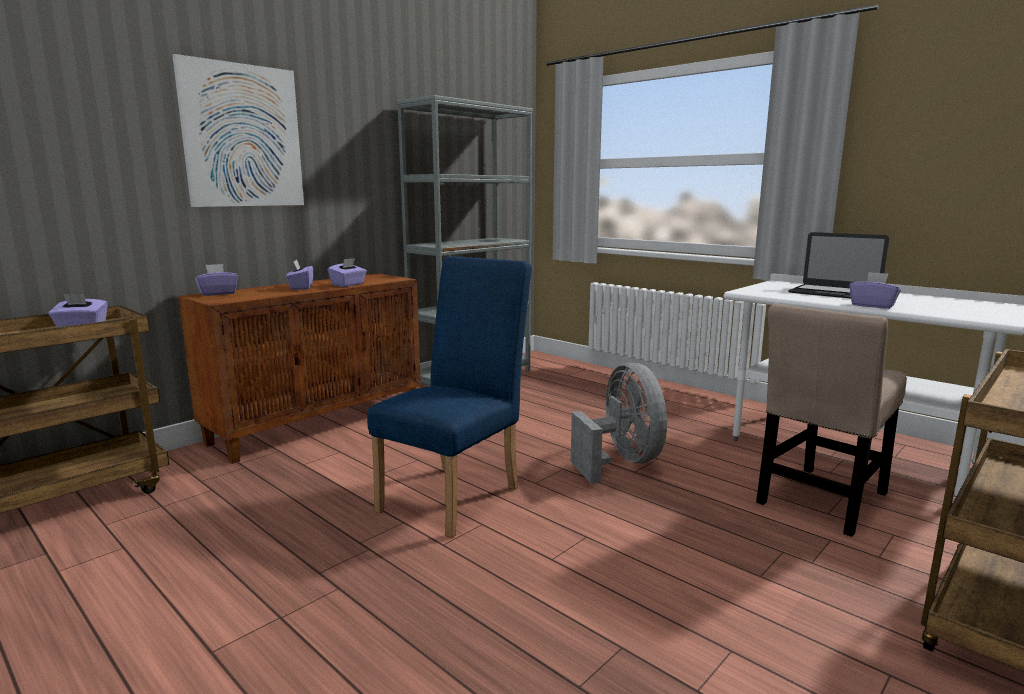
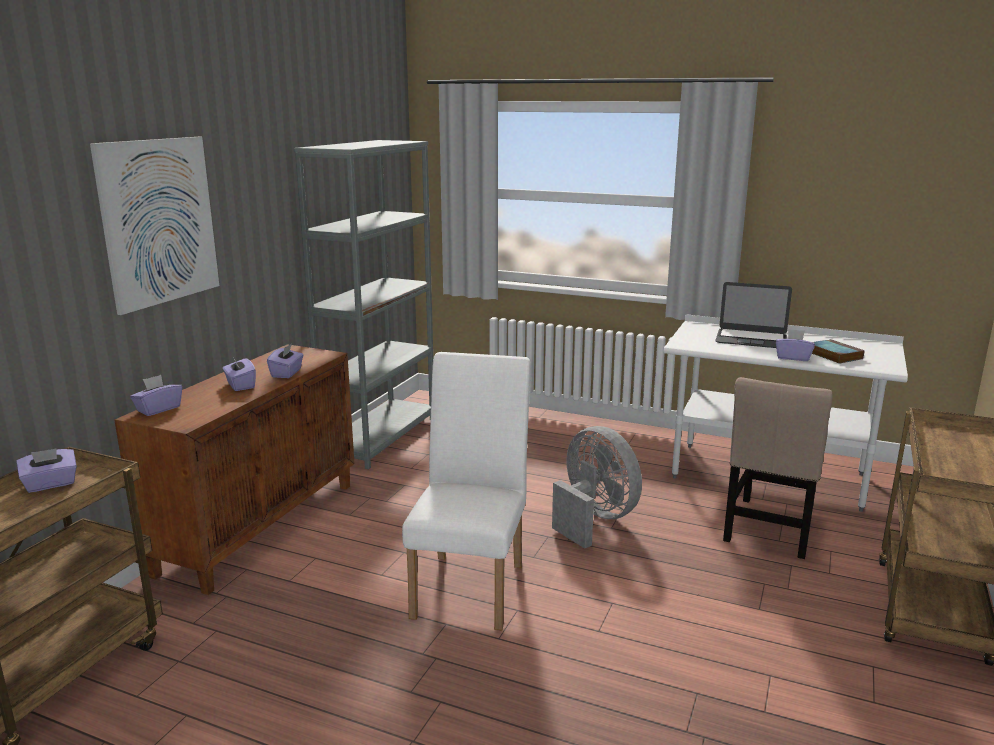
camera: 20 degrees left, 5 degrees up
(457, 494) = (472, 584): blue chair -> white chair
(928, 307) = (833, 355): none -> book

